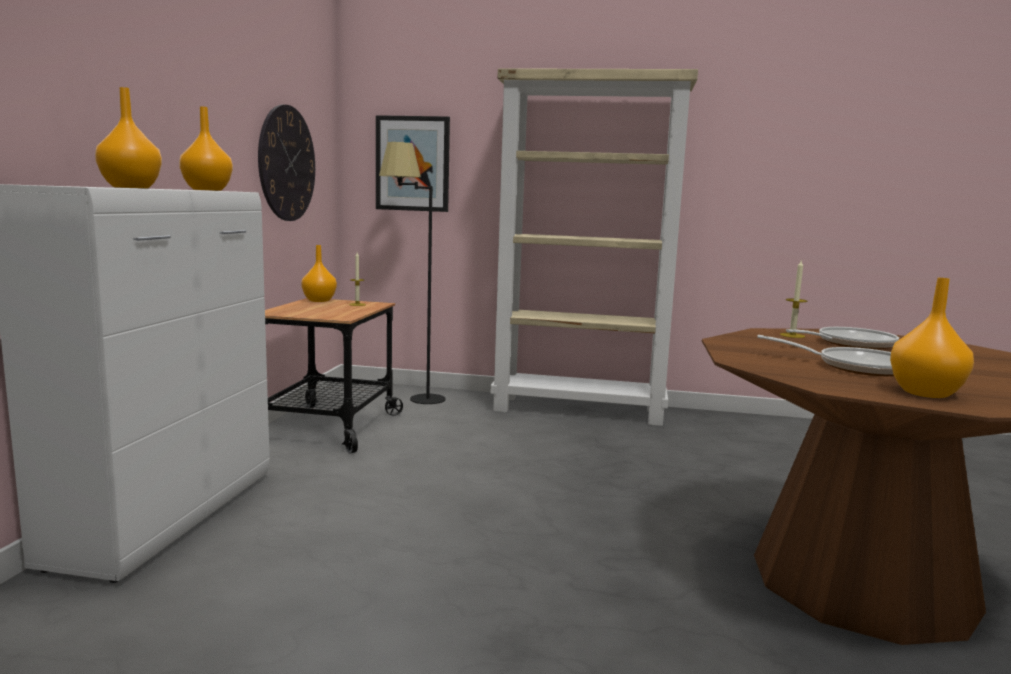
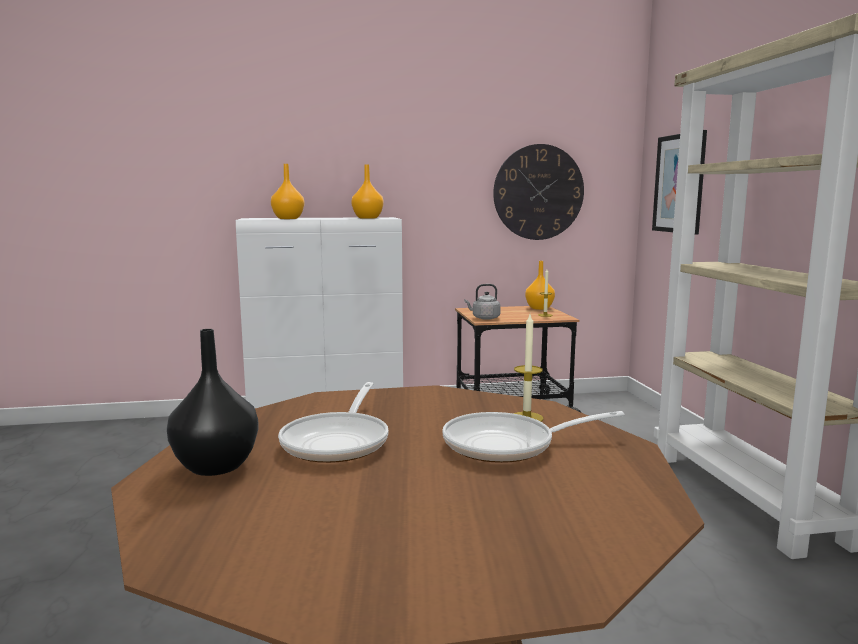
camera: 70 degrees right, 0 degrees up
(332, 316) = (484, 318): none -> grey kettle
(411, 398) = (628, 421): black floor lamp -> none
(850, 344) = (508, 445): frying pan -> frying pan turned 120 degrees clockwise
(924, 393) = (215, 465): orange vase -> black vase

